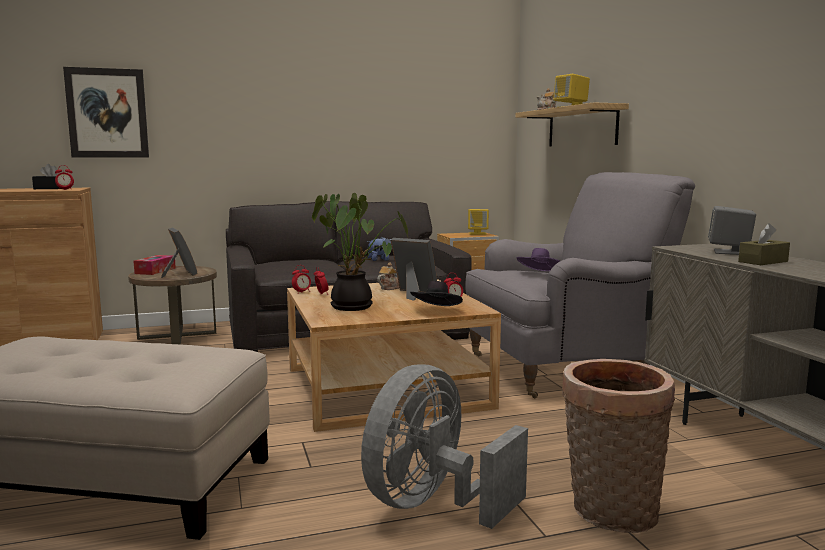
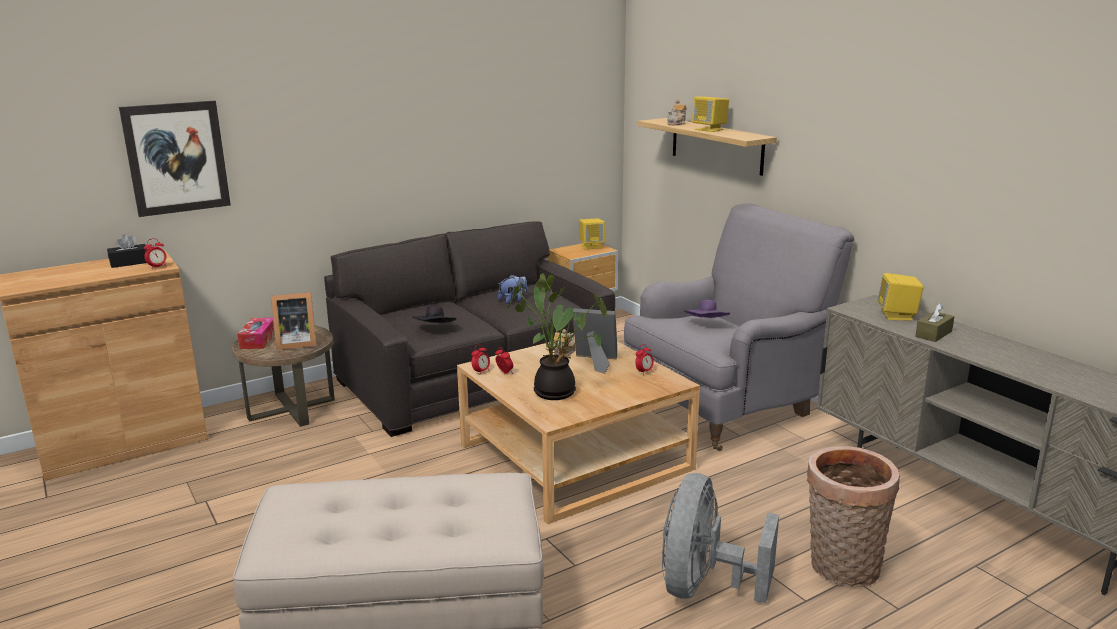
camera: 15 degrees left, 10 degrees up
(179, 274) = (295, 343): picture frame -> picture frame turned 120 degrees clockwise
(436, 311) = (640, 389): black hat -> black hat (435, 329)
(729, 252) = (897, 315): grey speaker -> yellow speaker

